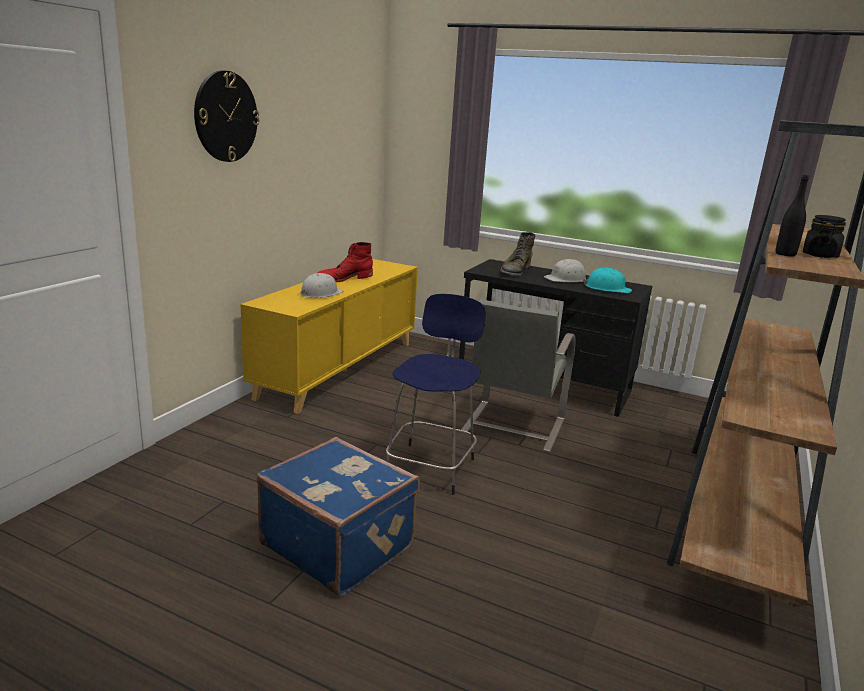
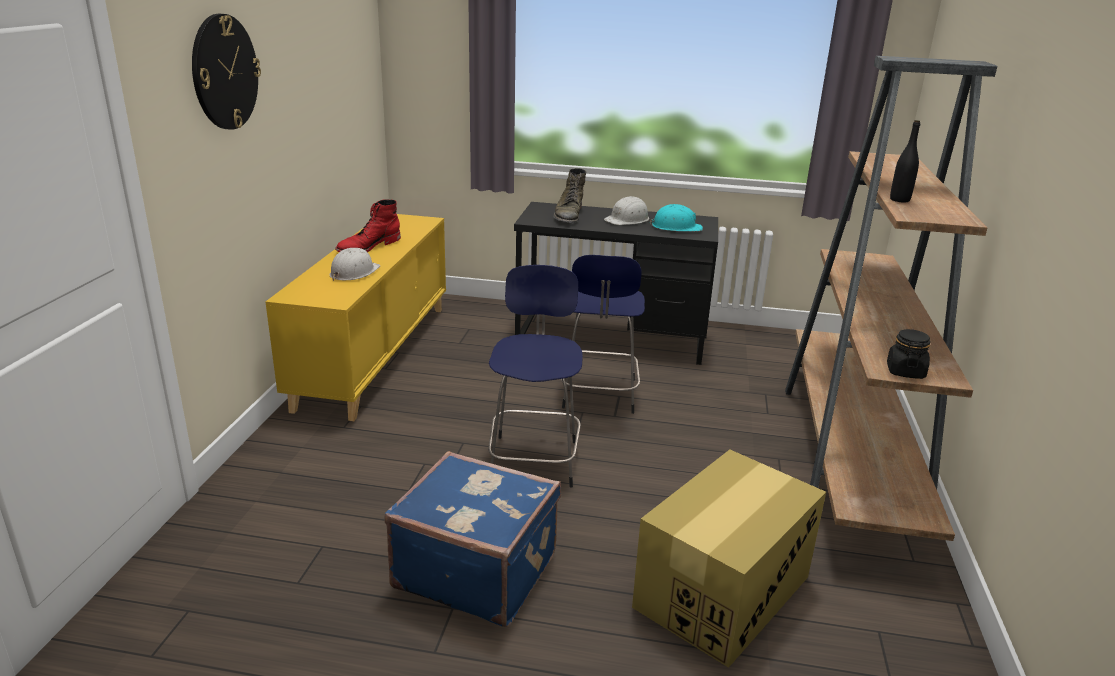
camera: 15 degrees left, 5 degrees up
(512, 426) = (599, 395): grey chair -> blue stool
(555, 610) = (722, 591): none -> cardboard box
(819, 255) = (928, 196): black jar -> black jar (905, 371)

